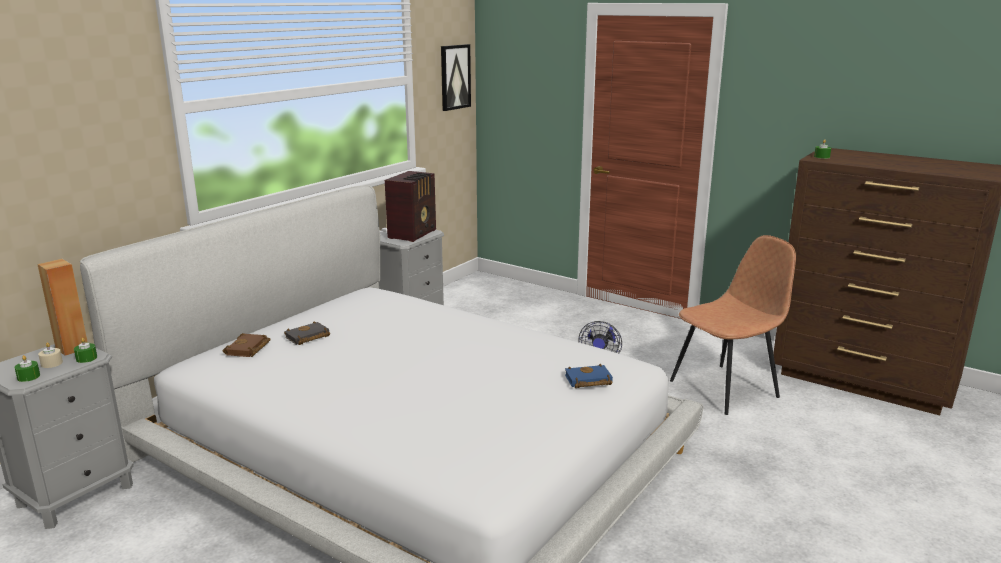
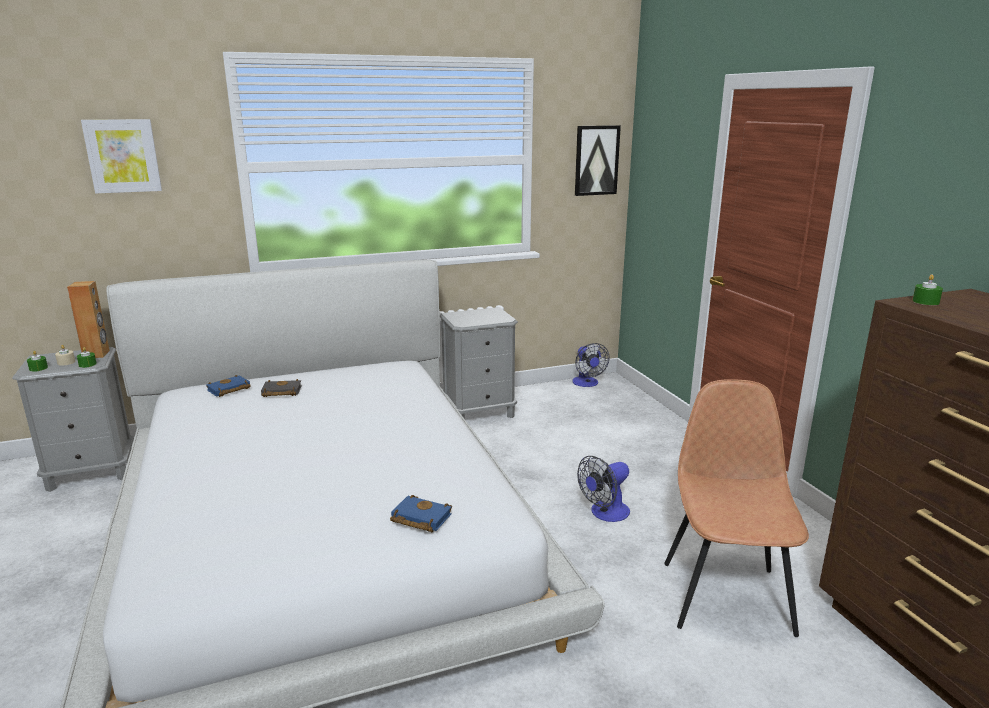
camera: 35 degrees right, 0 degrees up
(54, 105) = (123, 156): none -> picture
(248, 349) = (228, 390): brown book -> blue book
(413, 234) = (485, 317): radio -> none
(467, 284) = (587, 384): none -> fan
(726, 388) = (726, 595): brown chair -> brown chair turned 90 degrees counterclockwise

